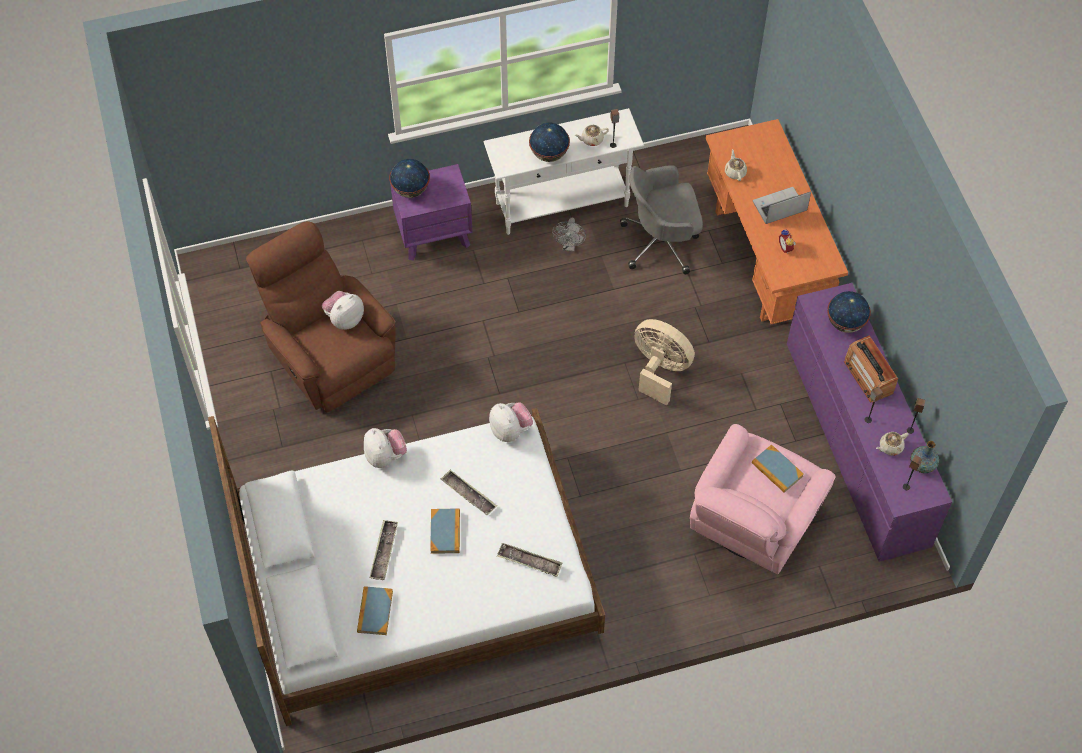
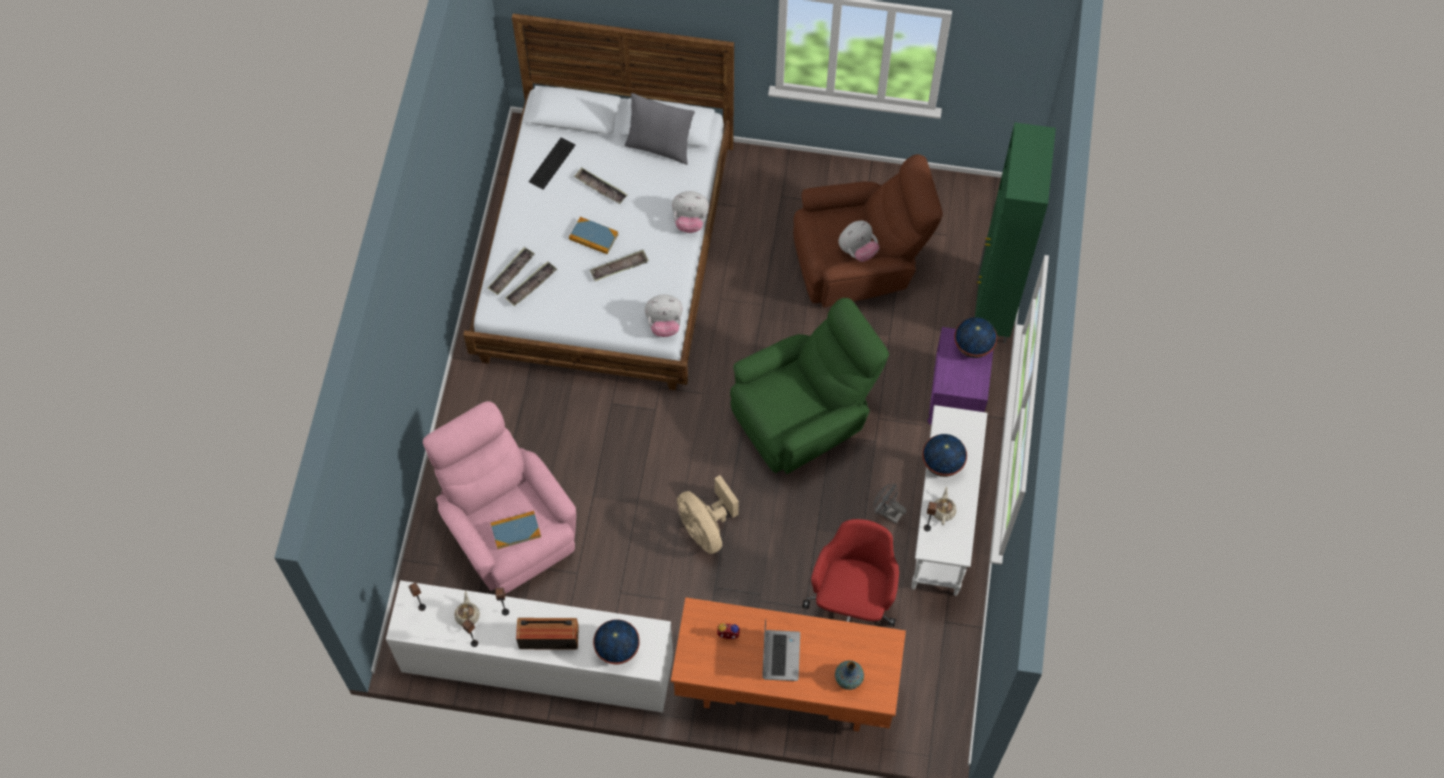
camera: 115 degrees right, 5 degrees up
(308, 520) = (660, 146): none -> grey pillow
(330, 238) = (992, 309): none -> green cabinet
(344, 319) = (857, 250): plush toy -> plush toy turned 75 degrees clockwise
(375, 611) = (552, 163): book -> keyboard
(511, 338) = (804, 416): none -> green armchair
(524, 587) = (511, 273): none -> tray
(660, 370) = (706, 528): beige fan -> beige fan turned 90 degrees clockwise
(662, 242) = (852, 600): grey office chair -> red office chair
(735, 172) = (844, 635): beige teapot -> none
(856, 444) = (537, 664): purple dresser -> white dresser
(922, 465) = (434, 633): vase -> vase (848, 678)

